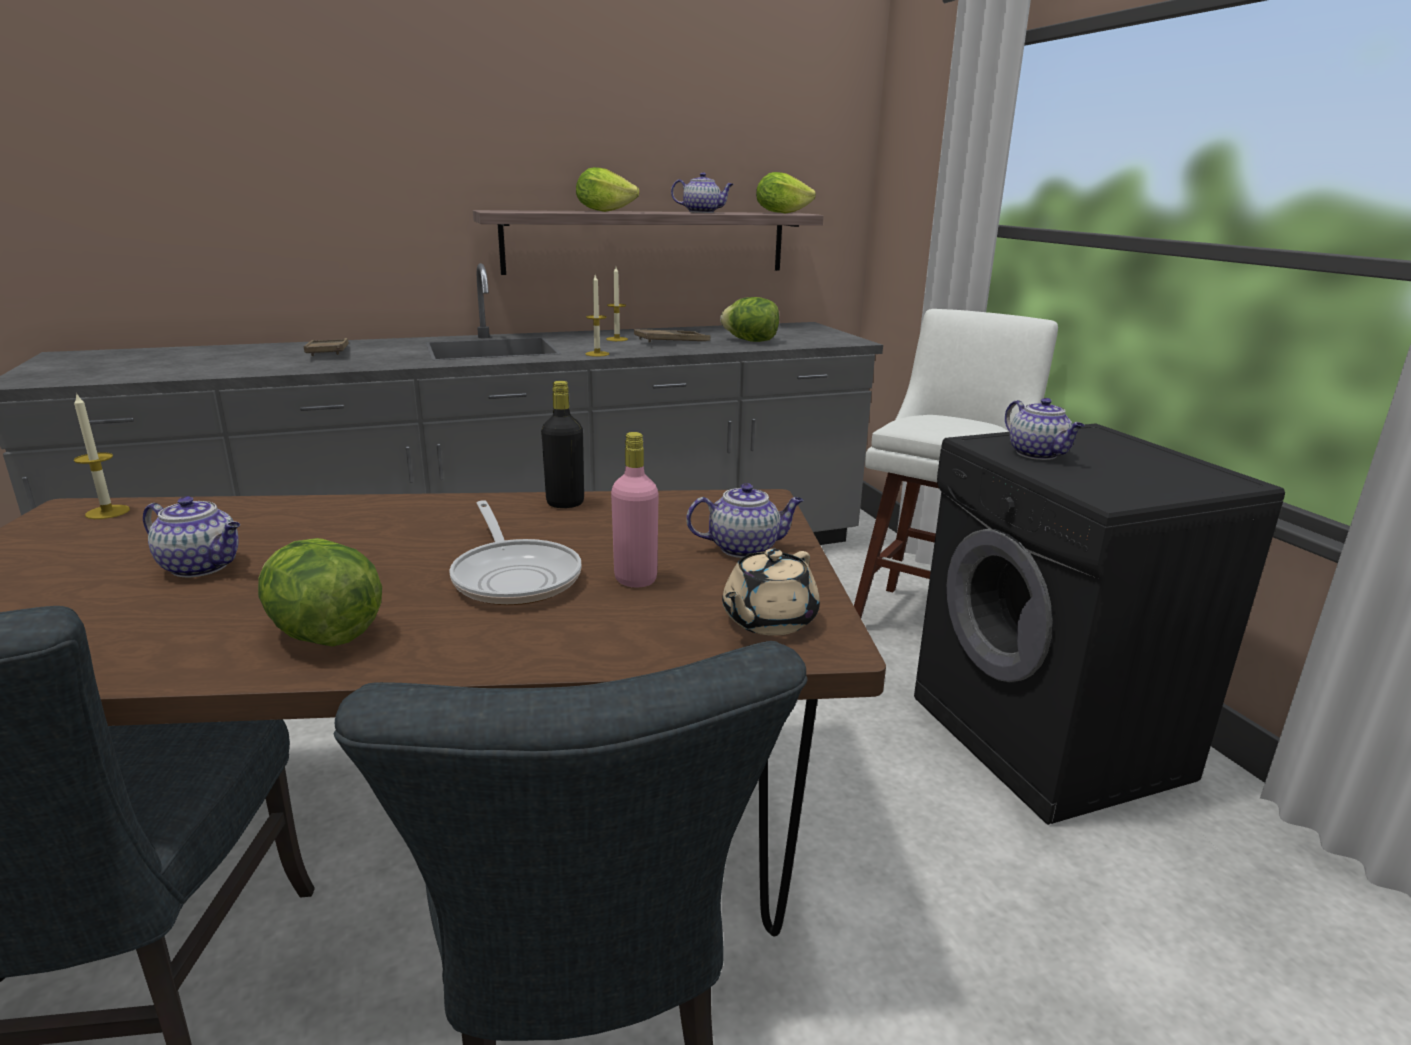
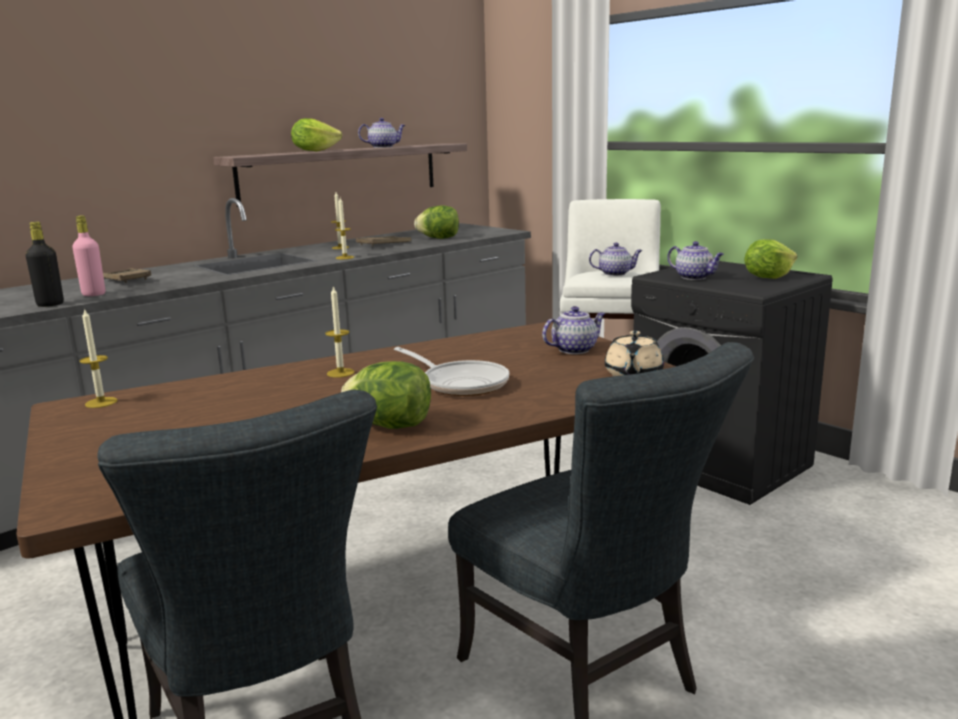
camera: 20 degrees left, 5 degrees down
(203, 566) = (242, 414): teapot -> teapot (615, 273)
(403, 524) = (340, 373): none -> candle
(565, 503) = (430, 347): black bottle -> black bottle (50, 304)
(635, 579) = (534, 372): pink bottle -> pink bottle (94, 294)
(781, 213) = (435, 144): lettuce -> lettuce (767, 277)

